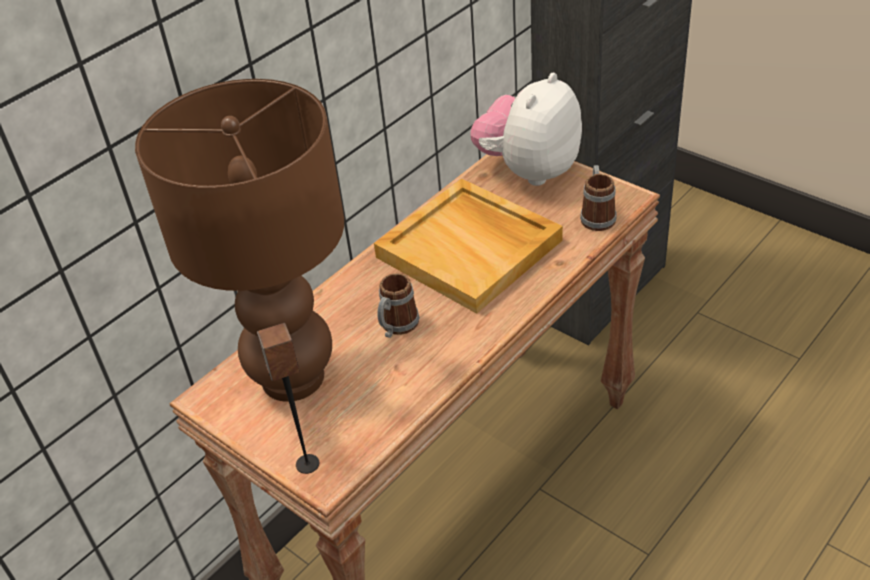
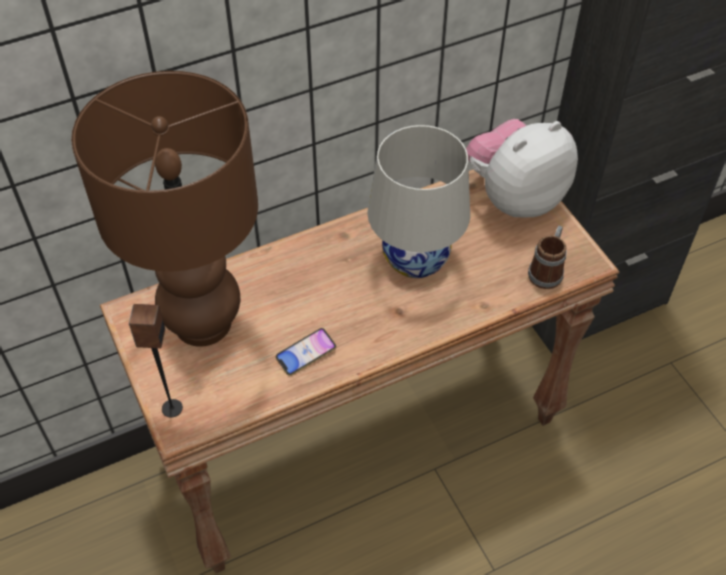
camera: 20 degrees right, 10 degrees up
(396, 327) = (310, 311): mug -> none
(416, 364) = (306, 354): none -> phone
(471, 248) = (416, 259): beige tray -> white table lamp

